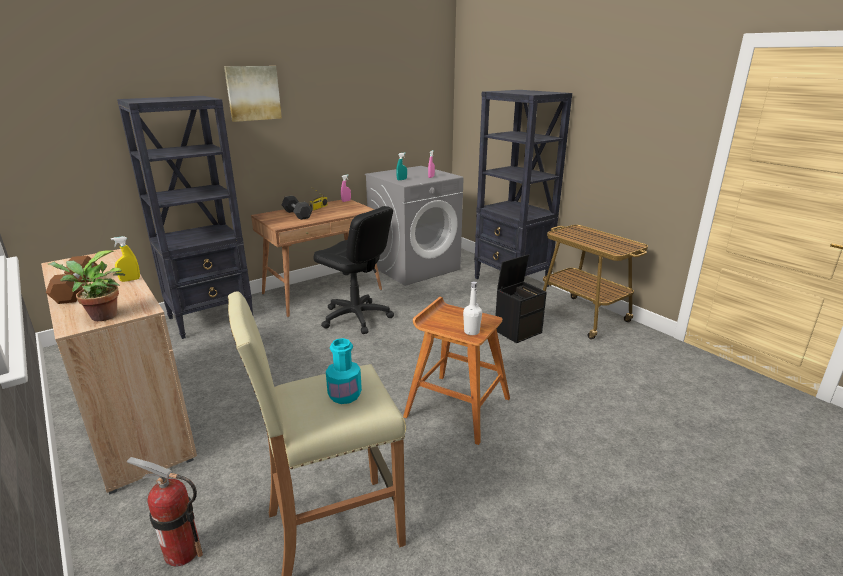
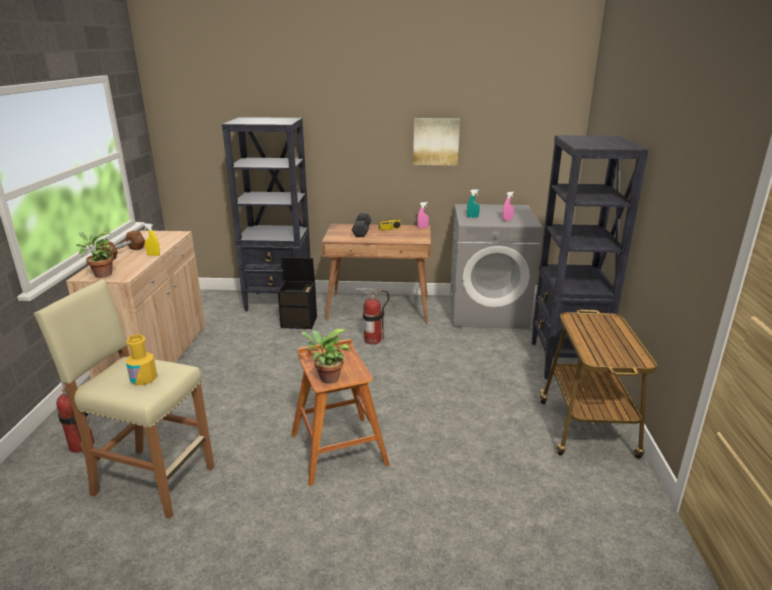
camera: 40 degrees right, 0 degrees up
(253, 93) = (347, 117): picture -> picture (436, 141)
(344, 395) = (144, 379): turquoise bottle -> yellow bottle
(356, 317) = (372, 340): black office chair -> fire extinguisher
(471, 332) = (326, 378): white bottle -> potted plant
(518, 331) = (493, 411): black storage box -> black storage box (300, 322)

